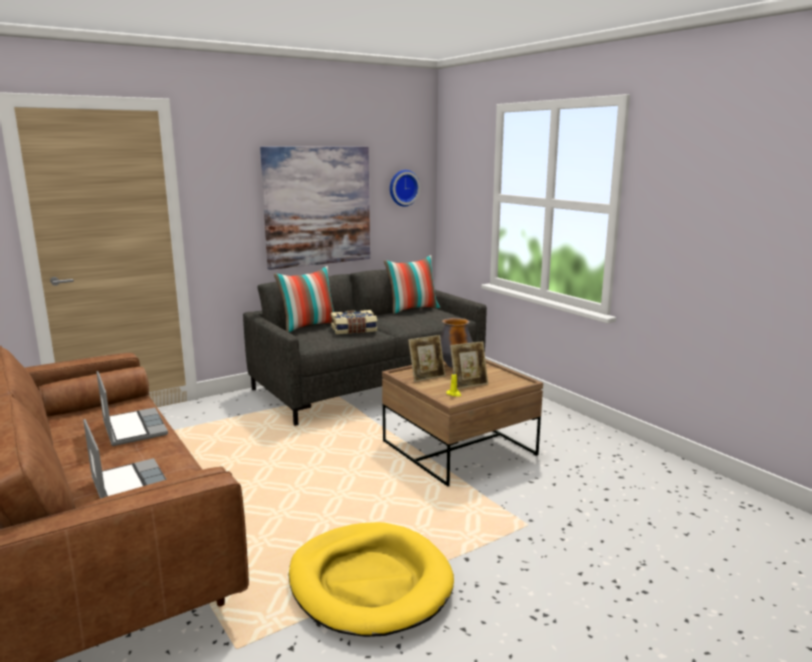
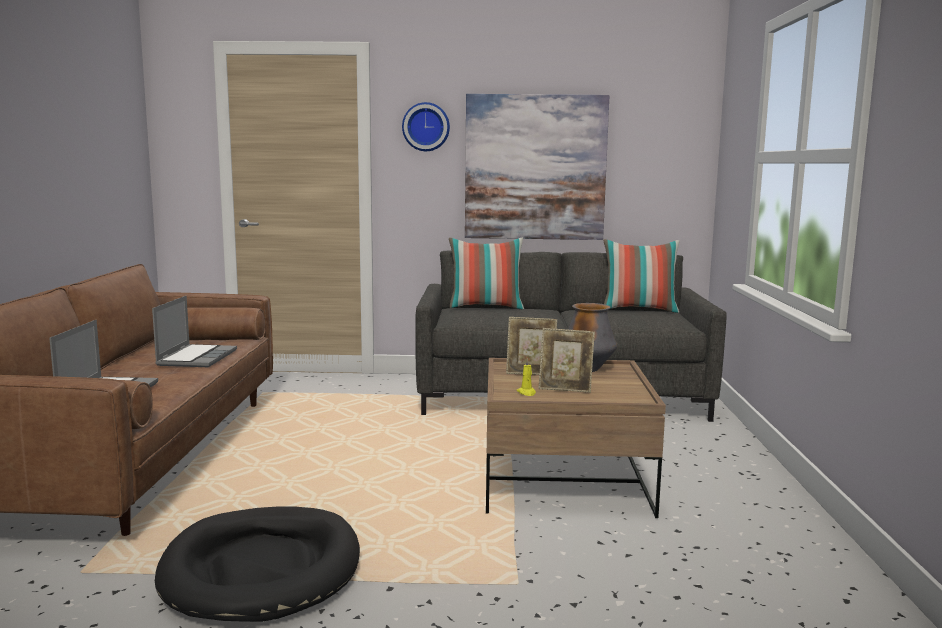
camera: 35 degrees right, 5 degrees down
(354, 330) = (525, 316): book -> none
(370, 583) = (262, 569): yellow dog bed -> black dog bed
(403, 188) = (662, 150): wall clock -> wall clock (426, 127)

